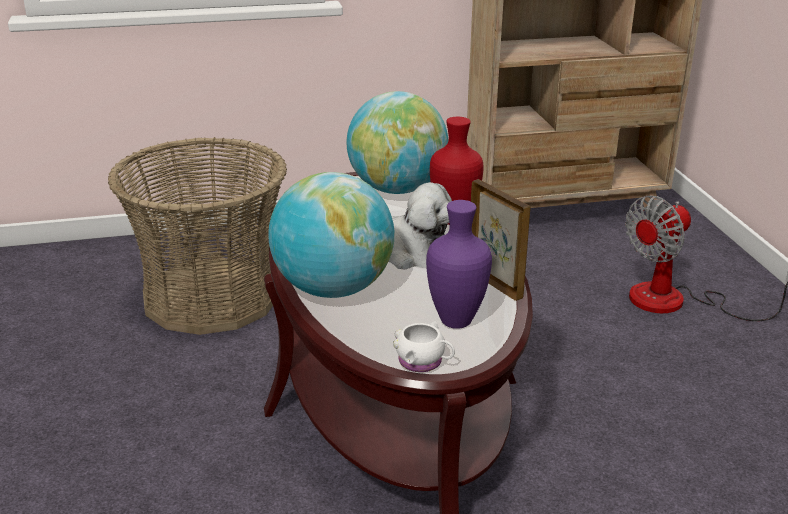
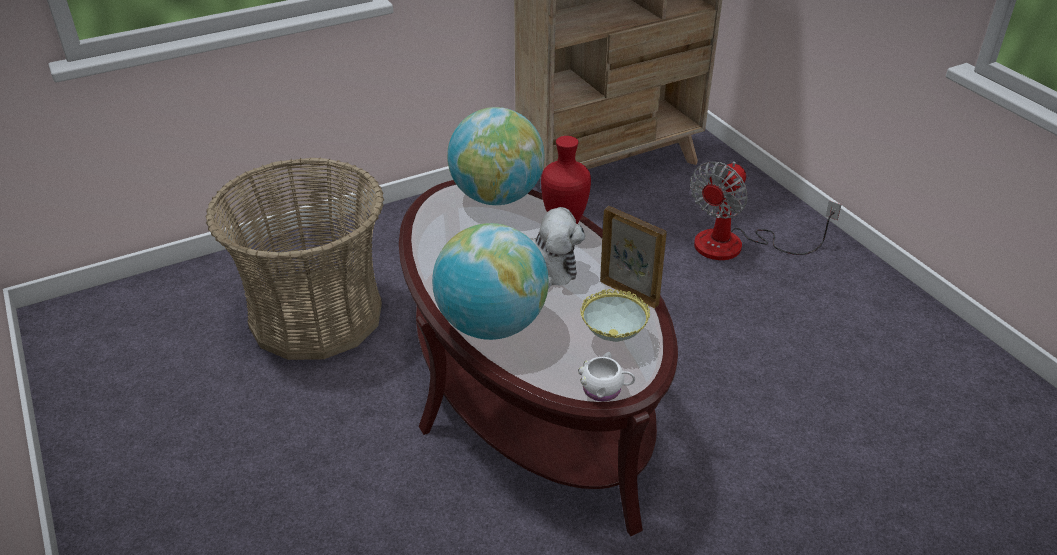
camera: 15 degrees left, 10 degrees up
(456, 320) = (613, 339): purple vase -> bowl

